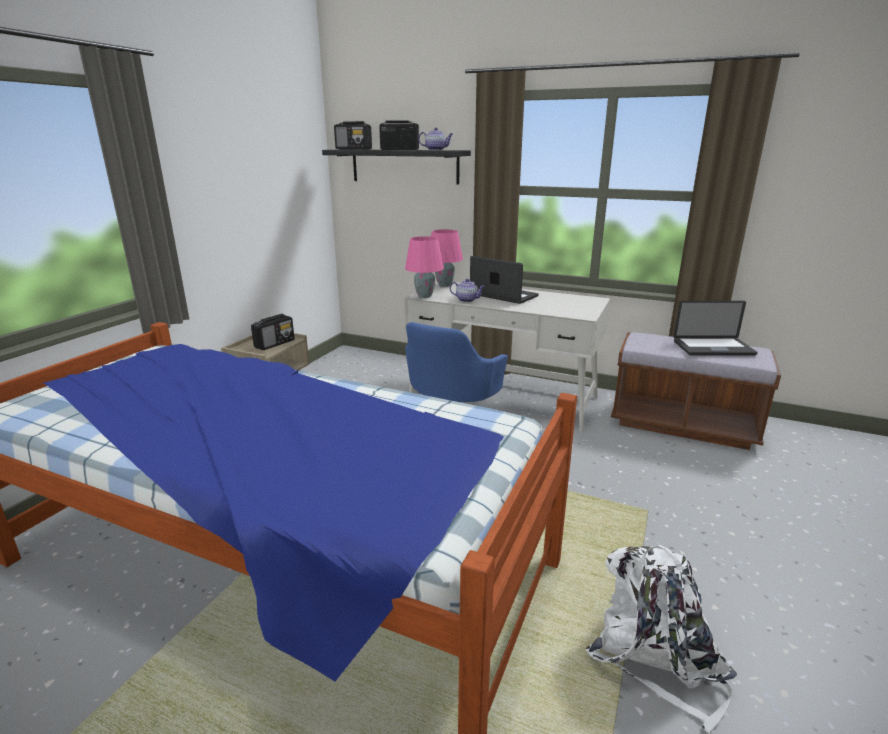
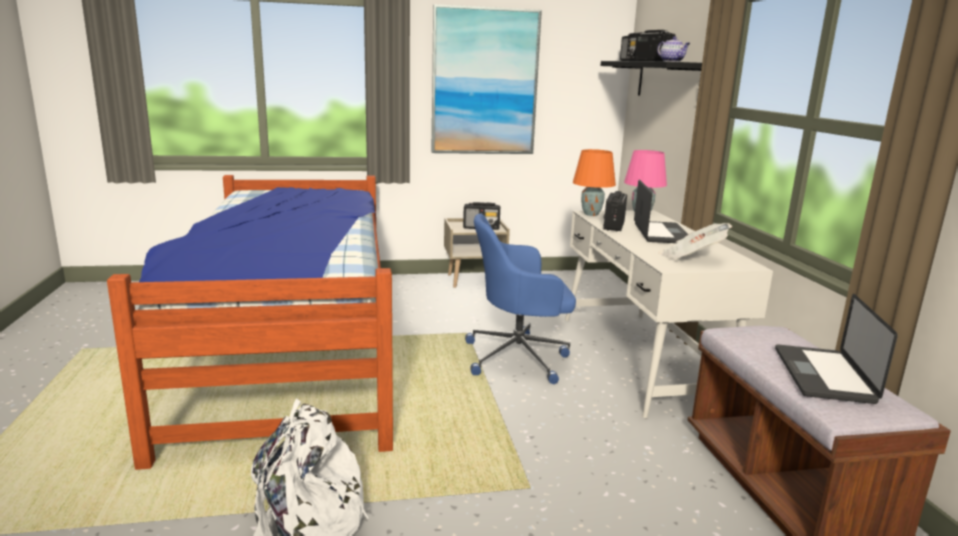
camera: 55 degrees right, 5 degrees down
(227, 182) = (484, 82): none -> picture
(424, 296) = (590, 214): pink table lamp -> orange table lamp
(467, 300) = (614, 226): teapot -> radio
(568, 305) = (691, 257): none -> newspaper
(713, 348) = (823, 375): laptop -> laptop turned 45 degrees clockwise

